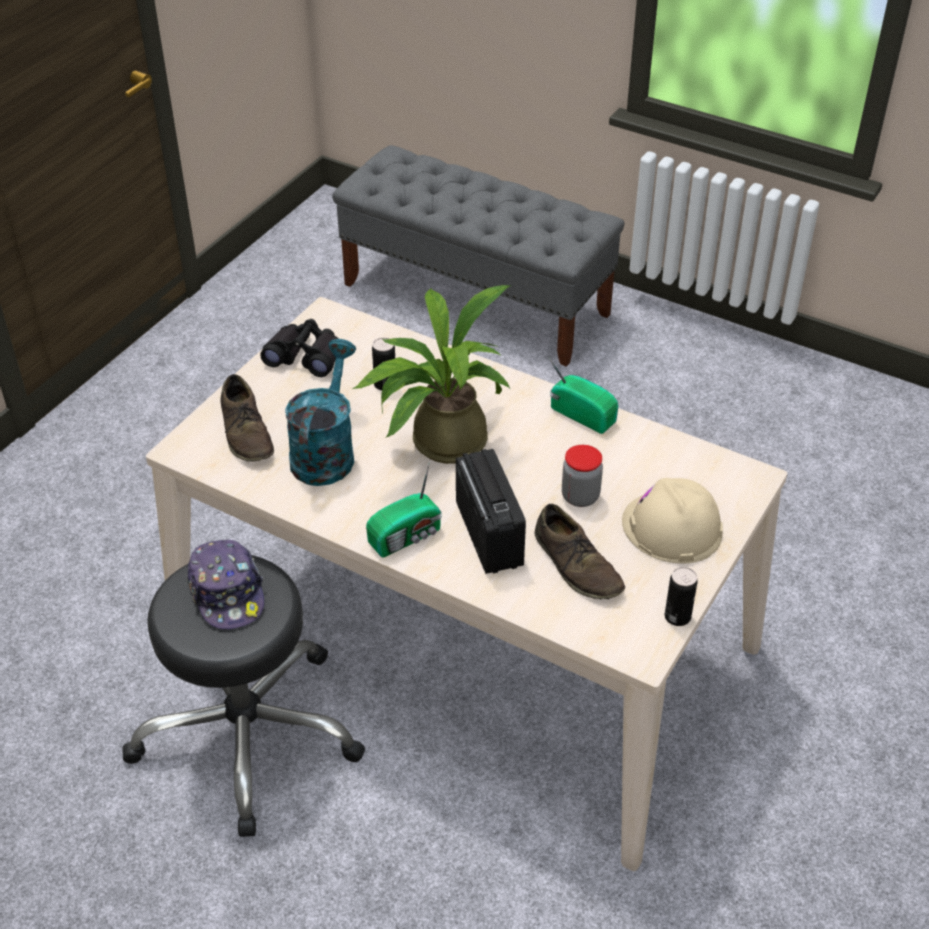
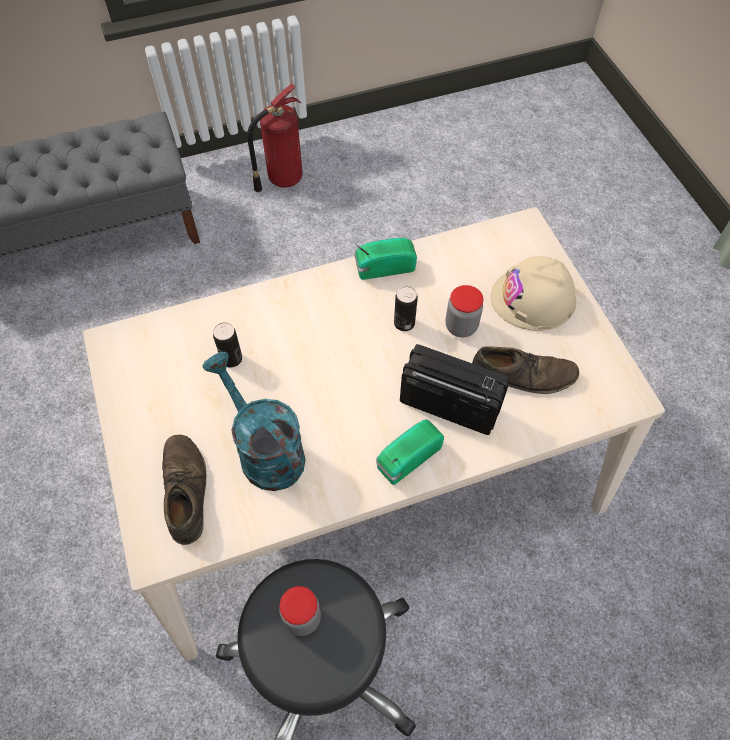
camera: 50 degrees left, 15 degrees up
(227, 593) = (302, 618): cap -> jar
(246, 432) = (185, 491): brown shoe -> brown shoe turned 120 degrees counterclockwise
(305, 356) = (142, 389): black binoculars -> none
(407, 536) = (406, 458): radio -> radio turned 135 degrees counterclockwise
(440, 443) = (329, 369): potted plant -> none
(677, 616) = (614, 354): can -> can (404, 323)
(710, 369) = (283, 179): none -> fire extinguisher

